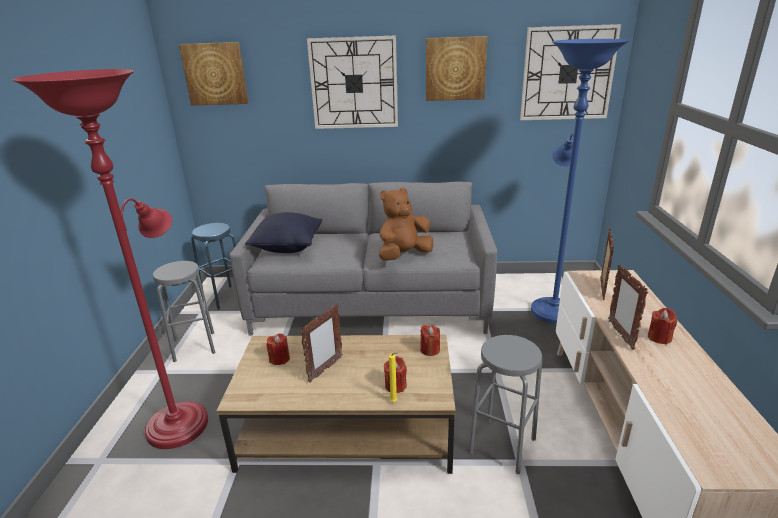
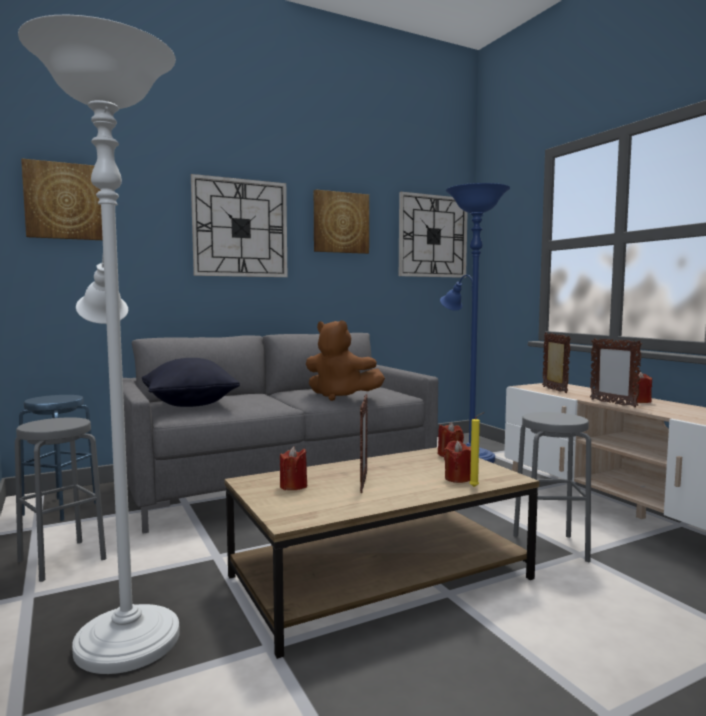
camera: 30 degrees left, 20 degrees down
(180, 420) = (125, 634): red floor lamp -> white floor lamp
(404, 255) = (340, 396): brown plush toy -> brown plush toy turned 90 degrees counterclockwise

